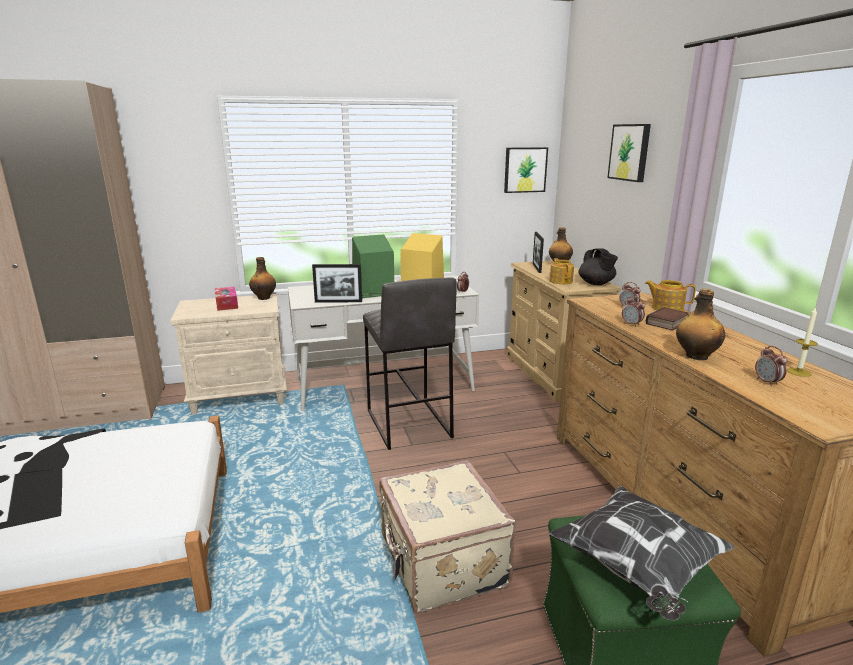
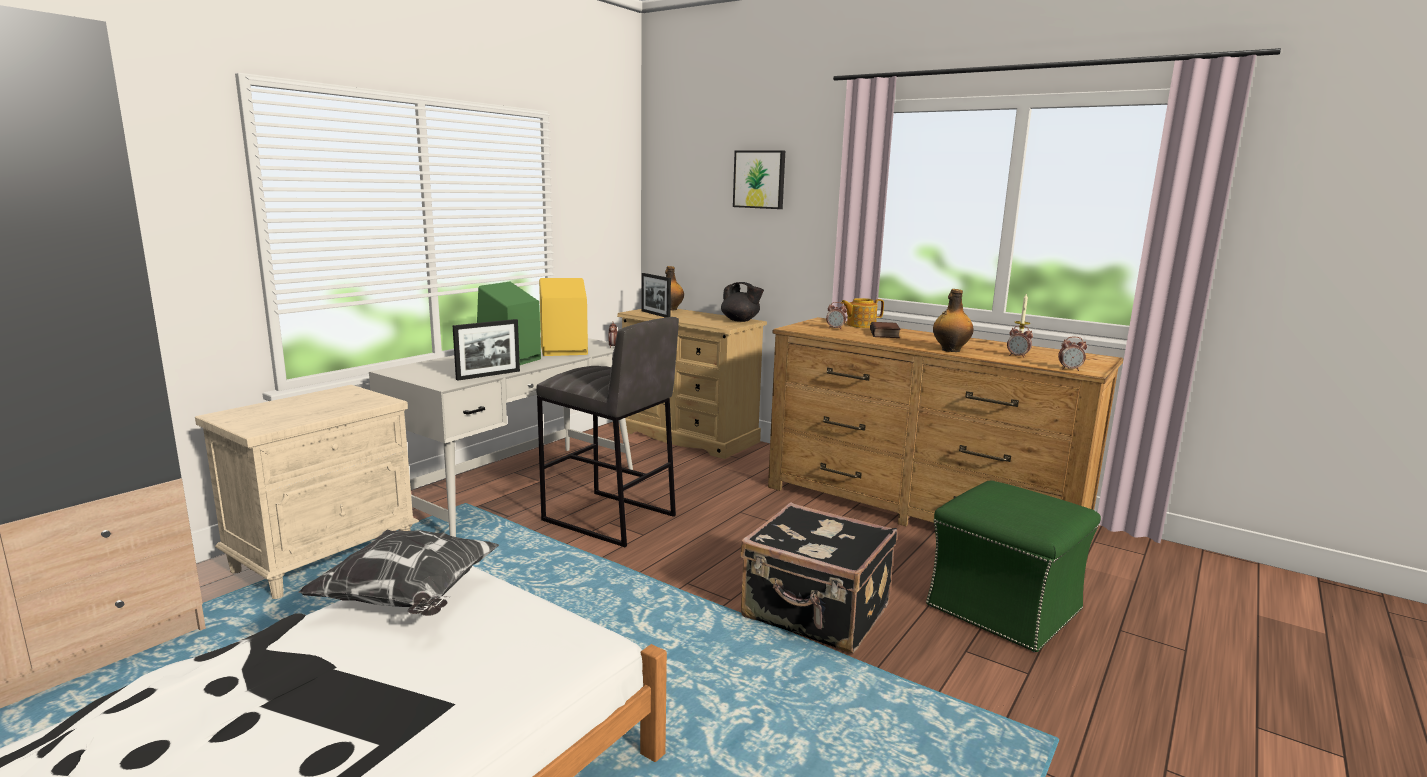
camera: 40 degrees left, 5 degrees down
(227, 304) = (300, 406): tissue box -> none
(264, 298) = (345, 391): bottle -> none
(441, 563) = (816, 613): beige suitcase -> black suitcase
(525, 170) = (613, 201): picture -> none
(561, 281) = (705, 322): teapot -> none
(631, 324) = (865, 338): alarm clock -> alarm clock (1070, 369)
(637, 569) = (1036, 512): pillow -> pillow (409, 599)

